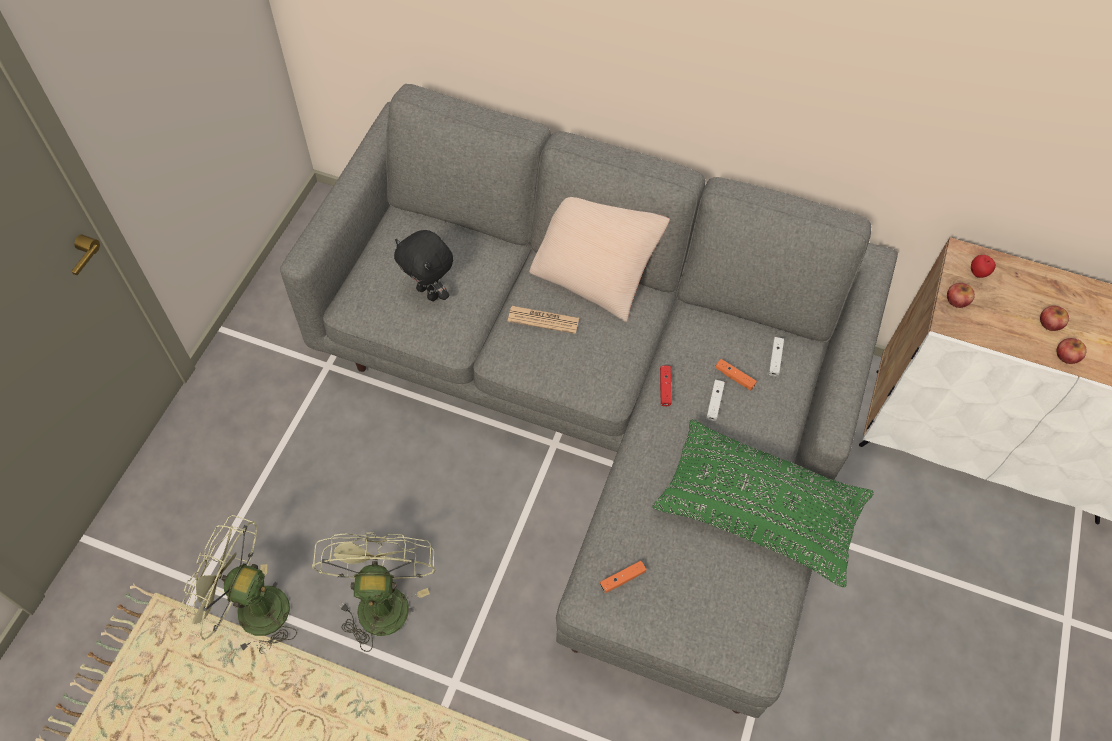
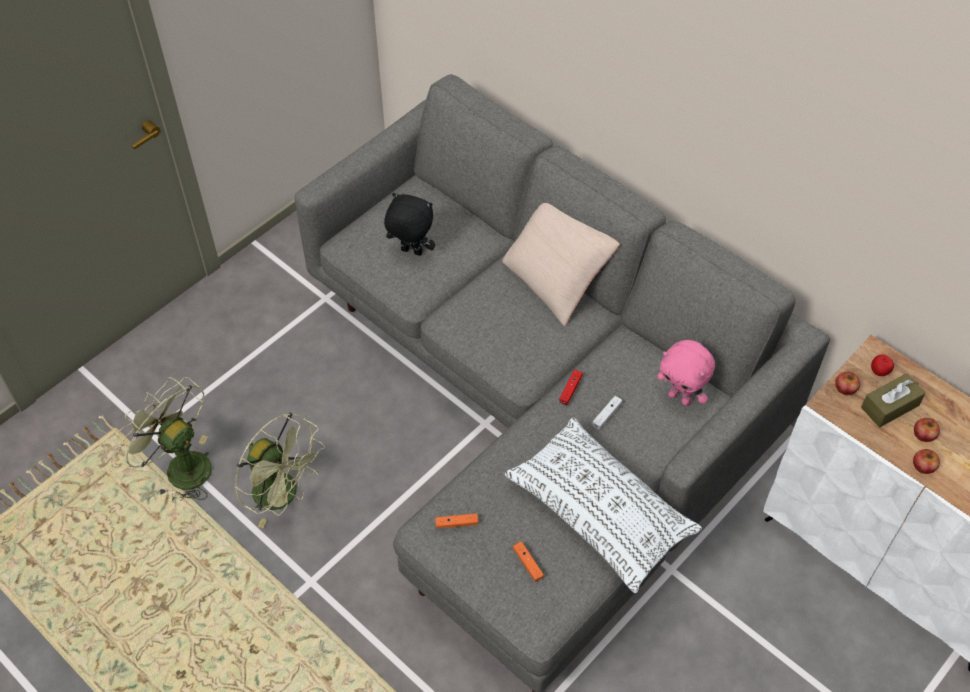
camera: 25 degrees right, 5 degrees down
(381, 598) = (284, 495): green fan -> green fan turned 105 degrees clockwise
(429, 292) = (410, 252): black plush toy -> black plush toy turned 135 degrees clockwise
(543, 320) = (494, 302): newspaper -> none
(734, 377) = (635, 400): orange game controller -> orange game controller (528, 564)
(759, 510) = (600, 512): green pillow -> white pillow
(775, 359) = (680, 397): white game controller -> pink plush toy
(1005, 305) = (890, 406): none -> brown tissue box

